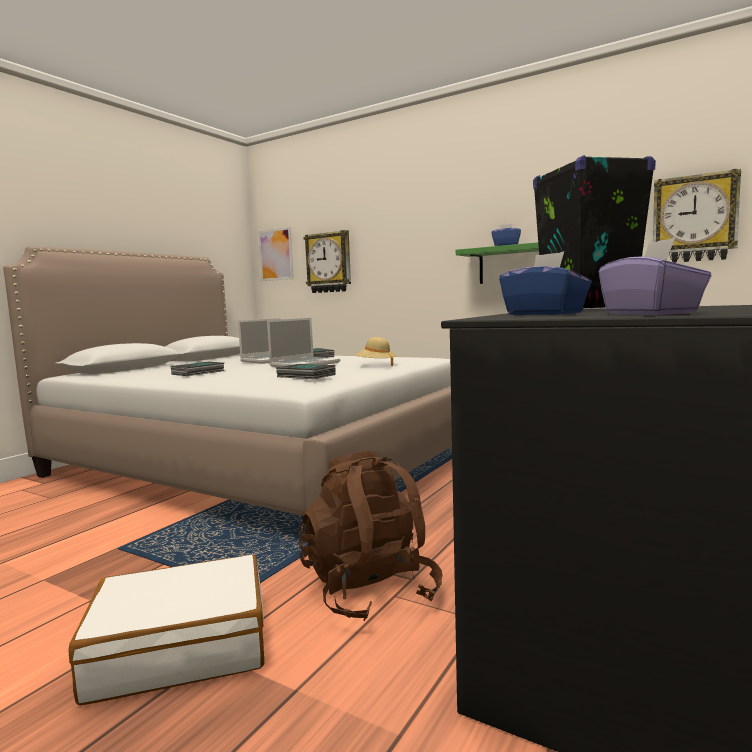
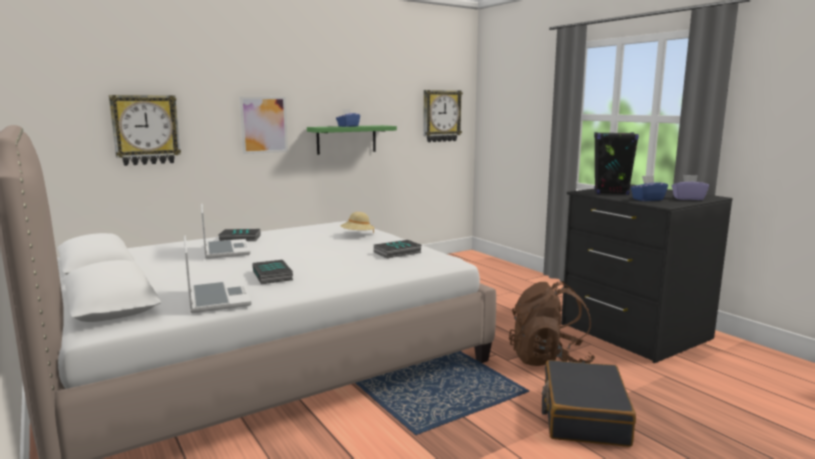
camera: 65 degrees left, 5 degrees up
(180, 647) = (583, 416): white suitcase -> black suitcase
(276, 254) = (48, 115): picture -> picture (264, 125)
(305, 364) = (303, 246): laptop -> laptop (216, 298)

